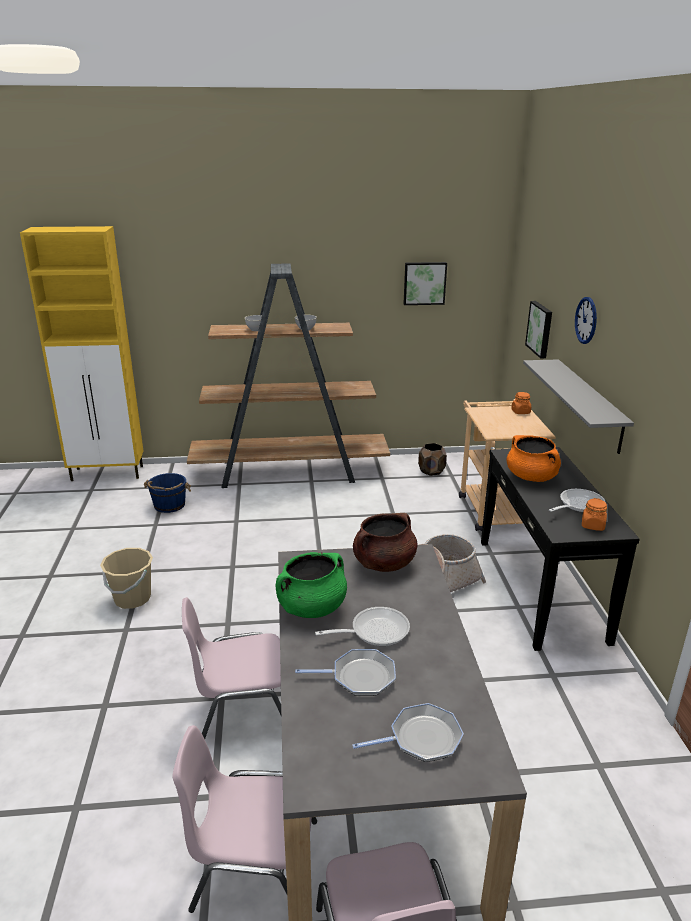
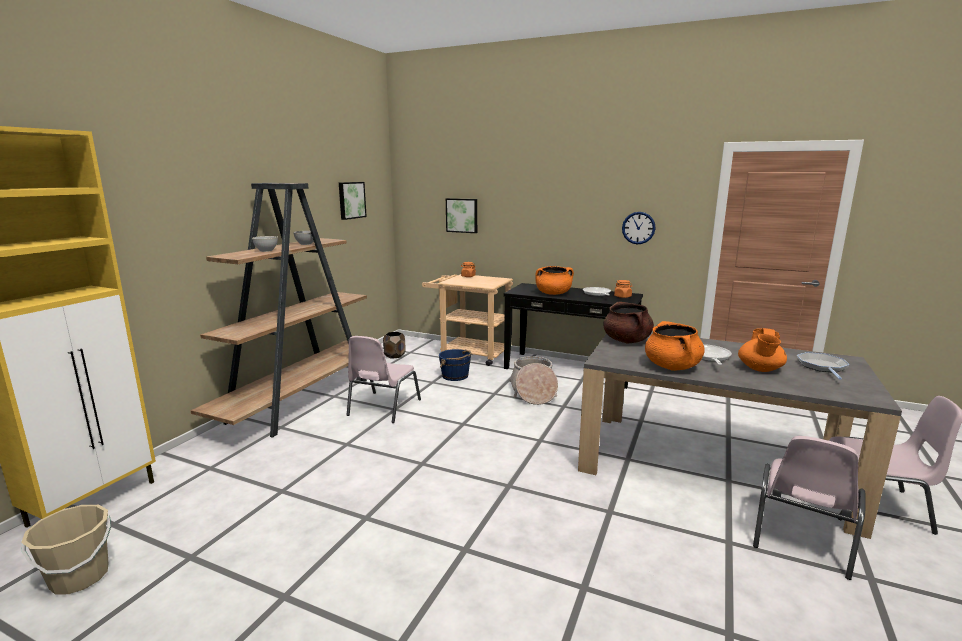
camera: 60 degrees left, 10 degrees down
(132, 598) = (411, 534): beige bucket -> beige bucket (79, 577)
(169, 505) = (255, 474): blue bucket -> blue bucket (455, 376)
(241, 706) = (626, 504): pink chair -> pink chair (383, 408)
(311, 608) = (672, 367): green cooking pot -> orange cooking pot
(359, 677) = (760, 369): frying pan -> orange teapot
(586, 320) = (530, 191): wall clock -> wall clock (638, 228)
(589, 404) = (551, 242): grey shelf -> none

